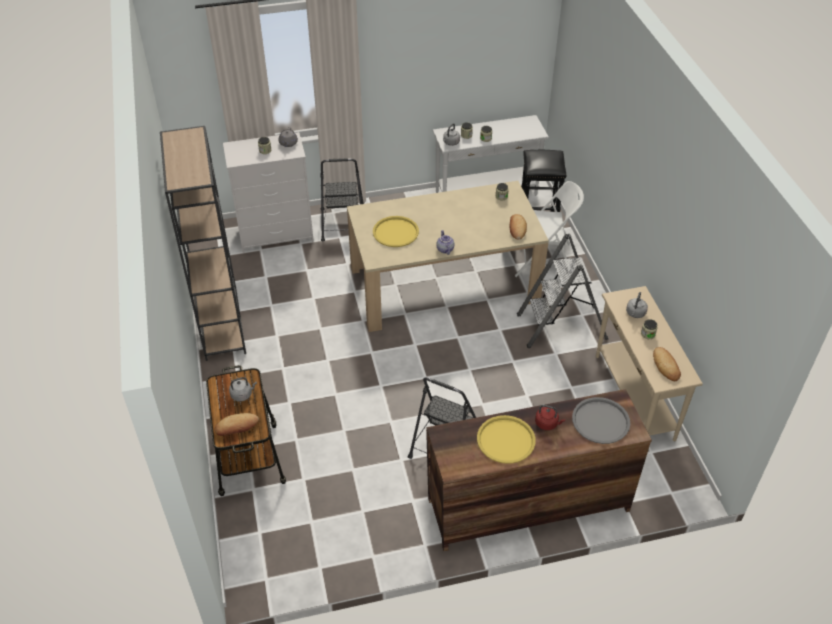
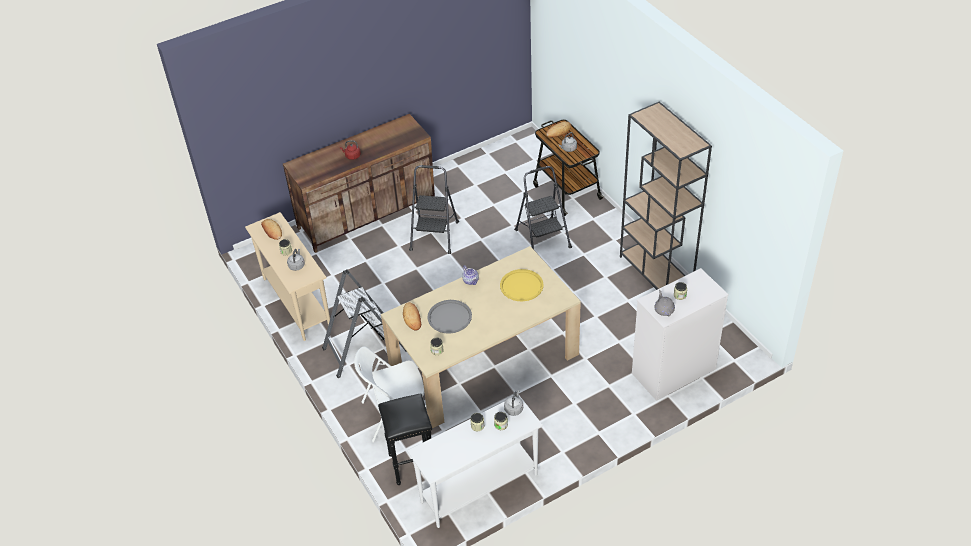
camera: 165 degrees right, 0 degrees up
(343, 224) = (614, 401): black step ladder -> black step ladder (542, 237)
(506, 440) = (377, 141): yellow tray -> none
(600, 421) = (316, 165): grey tray -> grey tray (449, 317)

